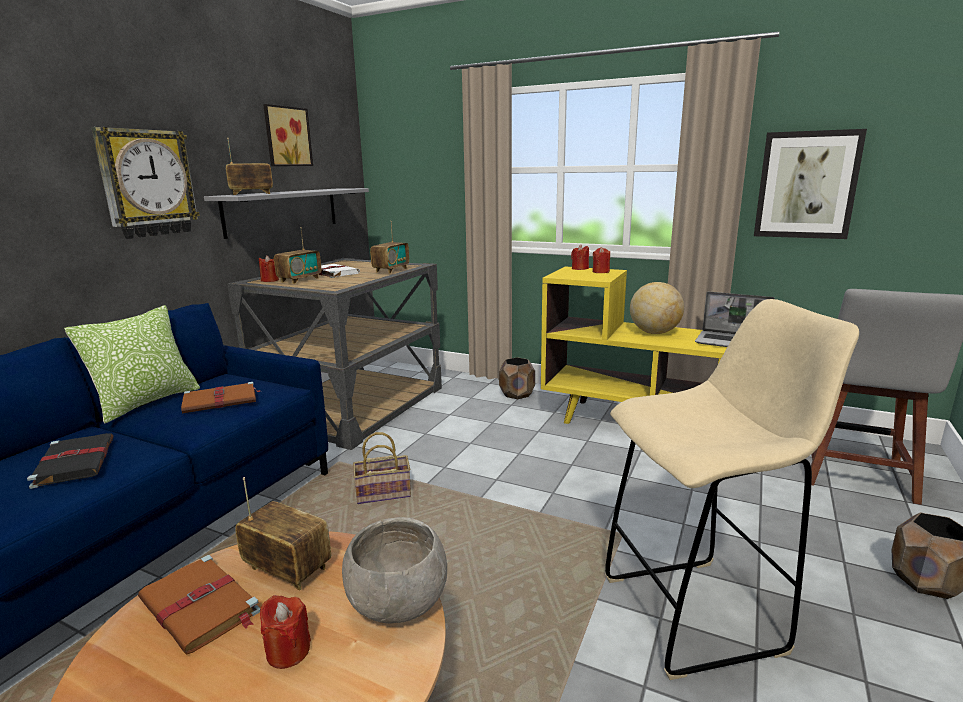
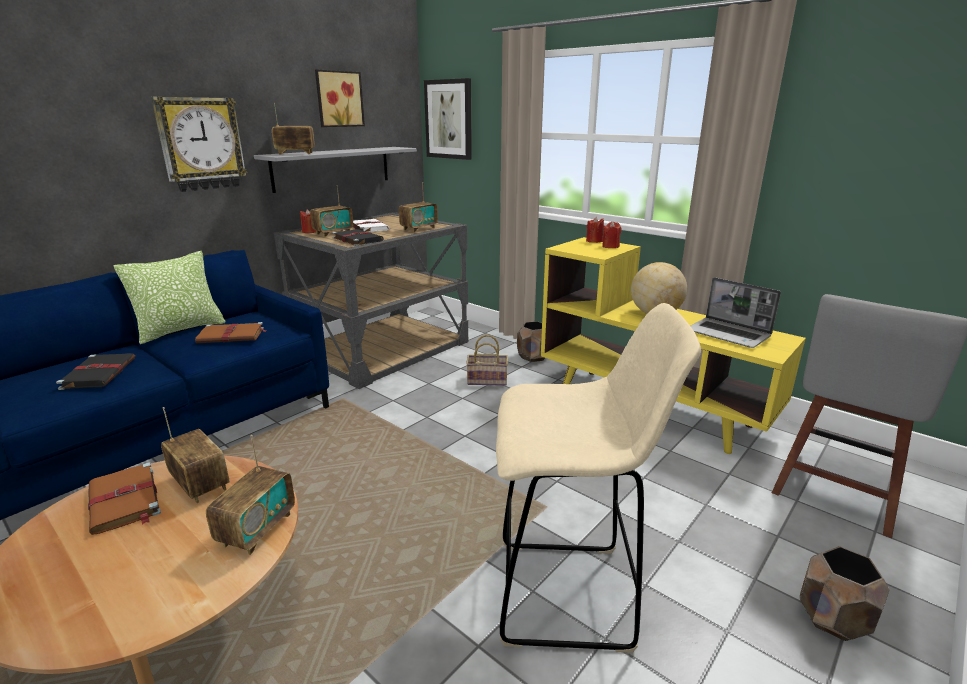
camera: 15 degrees right, 5 degrees up
(288, 651) = (157, 548): red candle -> none
(335, 283) = (357, 239): none -> black book
(384, 492) = (364, 431): basket -> basket (488, 380)
(398, 604) = (257, 529): grey bowl -> radio
(806, 185) = (841, 168): picture -> picture (449, 119)

